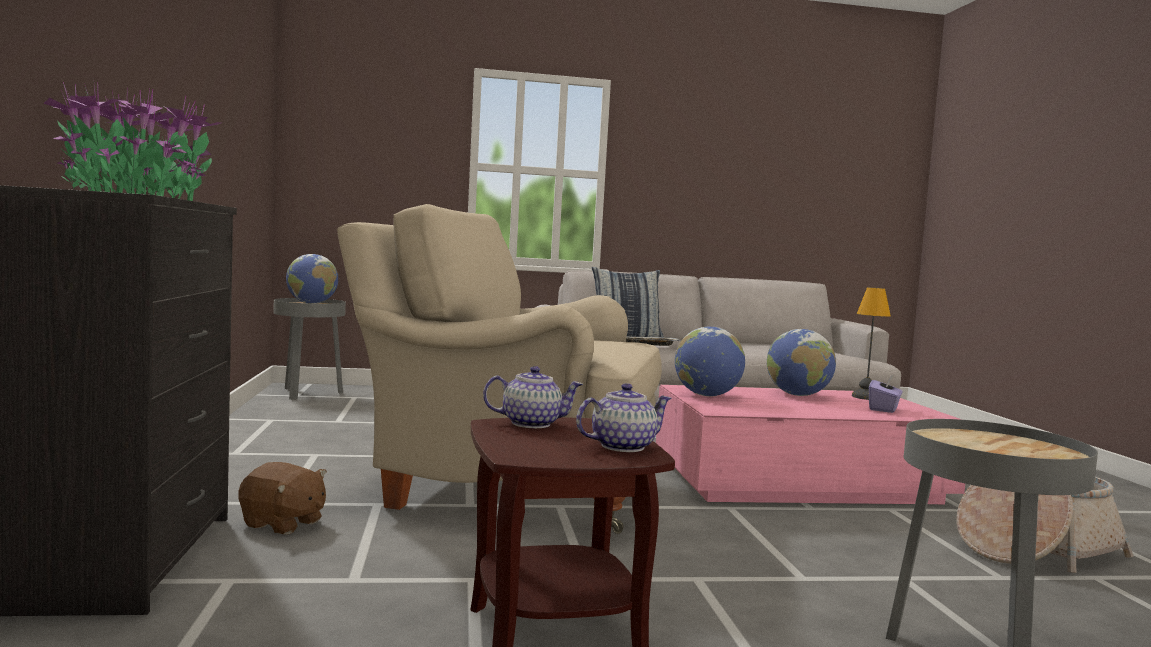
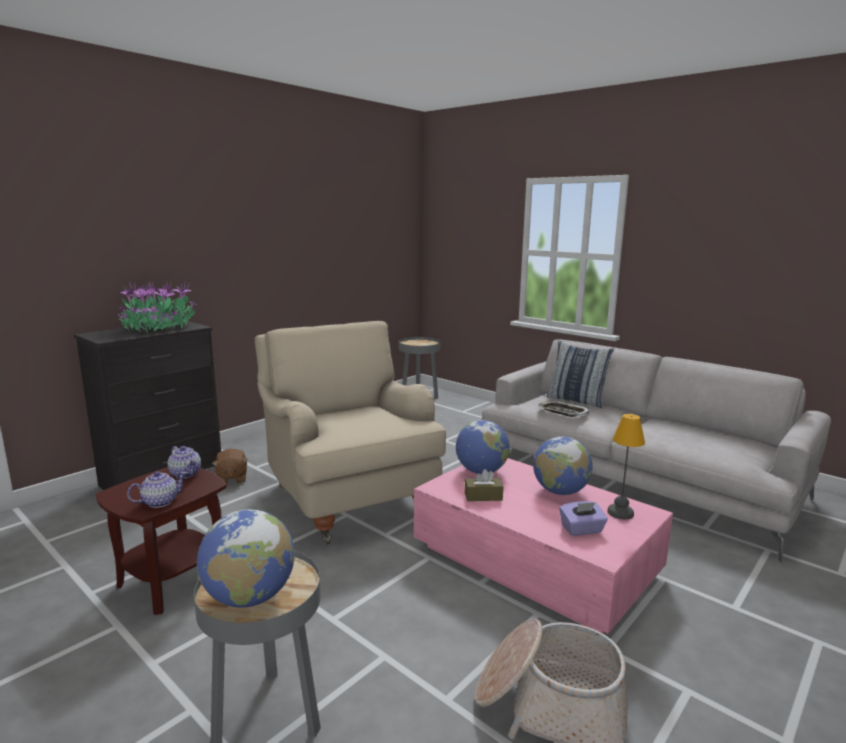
camera: 50 degrees right, 10 degrees up
(311, 303) = (424, 342): globe -> globe (250, 597)
(621, 446) = (159, 502): teapot -> teapot turned 60 degrees counterclockwise
(768, 408) = (483, 496): none -> brown tissue box

